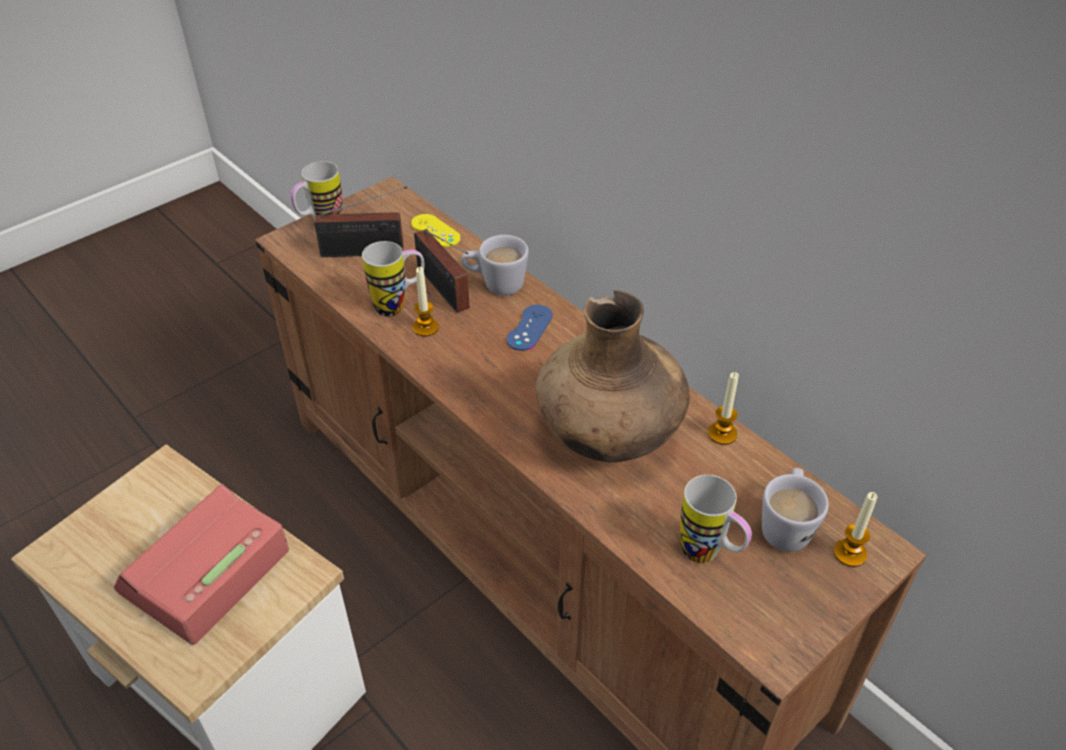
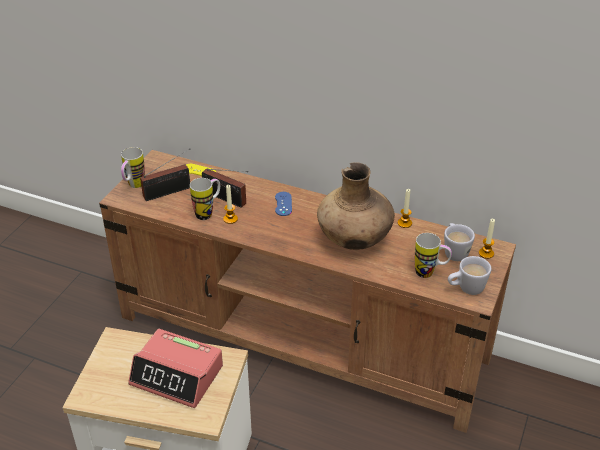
camera: 25 degrees left, 5 degrees down
(205, 572) = (177, 375): alarm clock -> alarm clock turned 75 degrees counterclockwise
(495, 285) = (251, 189): white mug -> white mug (466, 289)

